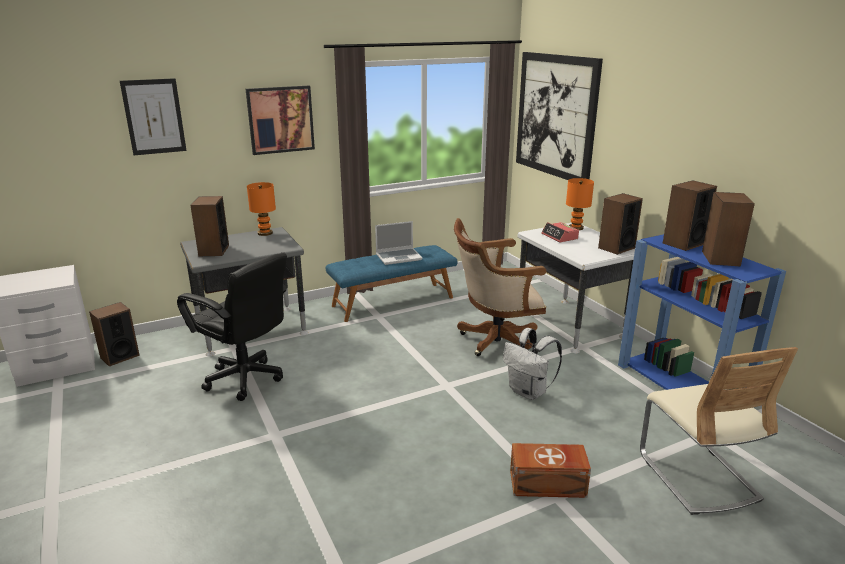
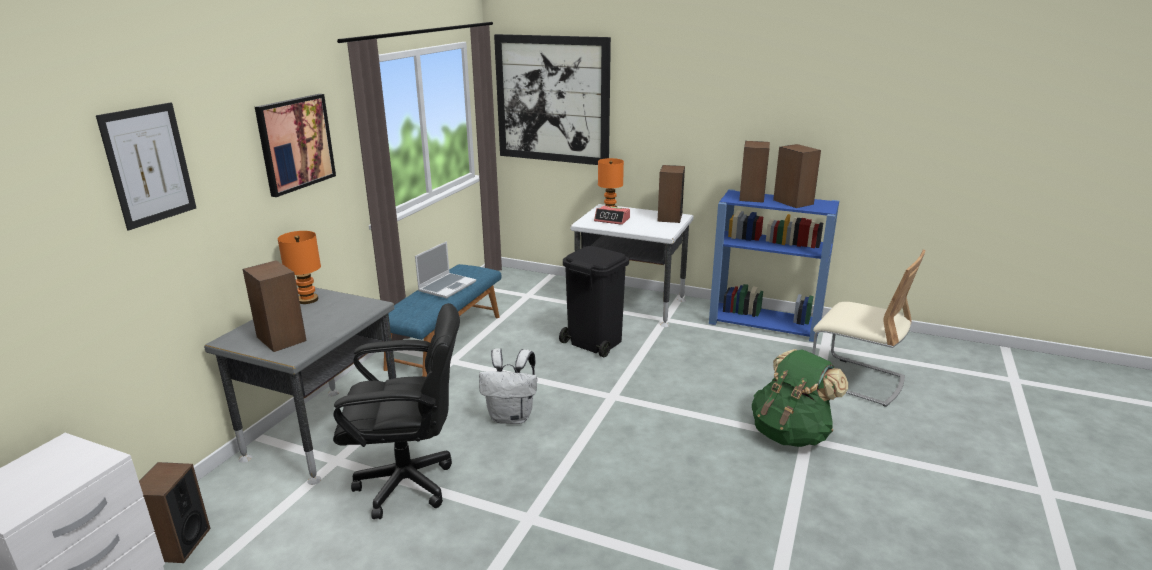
camera: 40 degrees left, 0 degrees up
(494, 341) = (594, 342): office chair -> black trash can
(529, 392) = (680, 372): white backpack -> white backpack (512, 417)
(548, 484) = (791, 433): brown storage box -> green backpack

